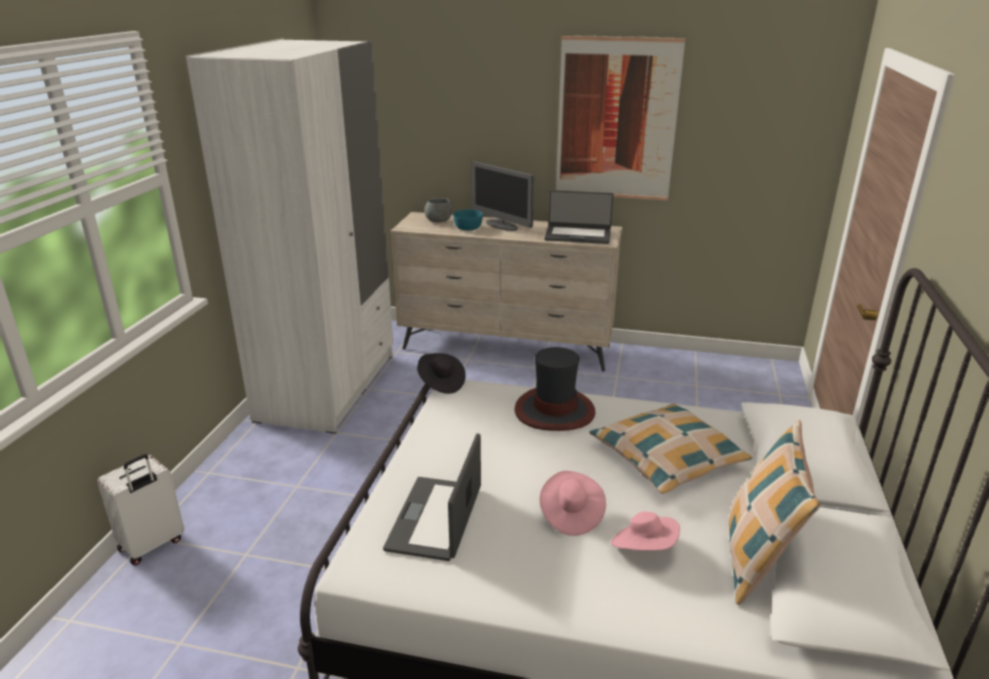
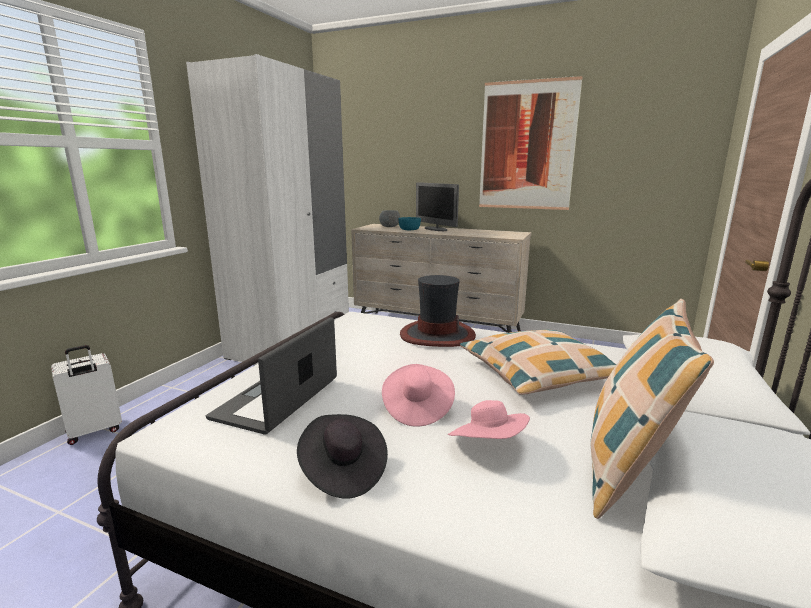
camera: 10 degrees right, 10 degrees down
(441, 383) = (347, 313): black hat -> black hat (342, 471)
(578, 235) = (493, 234): laptop -> none

